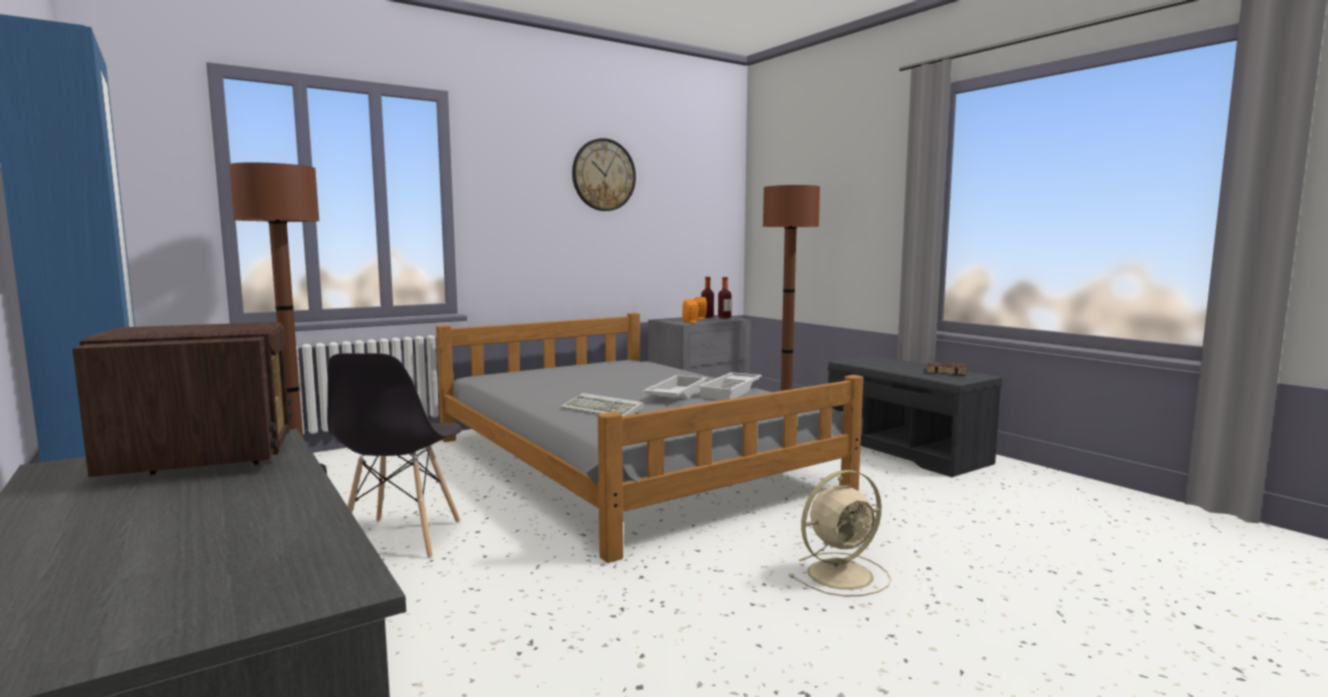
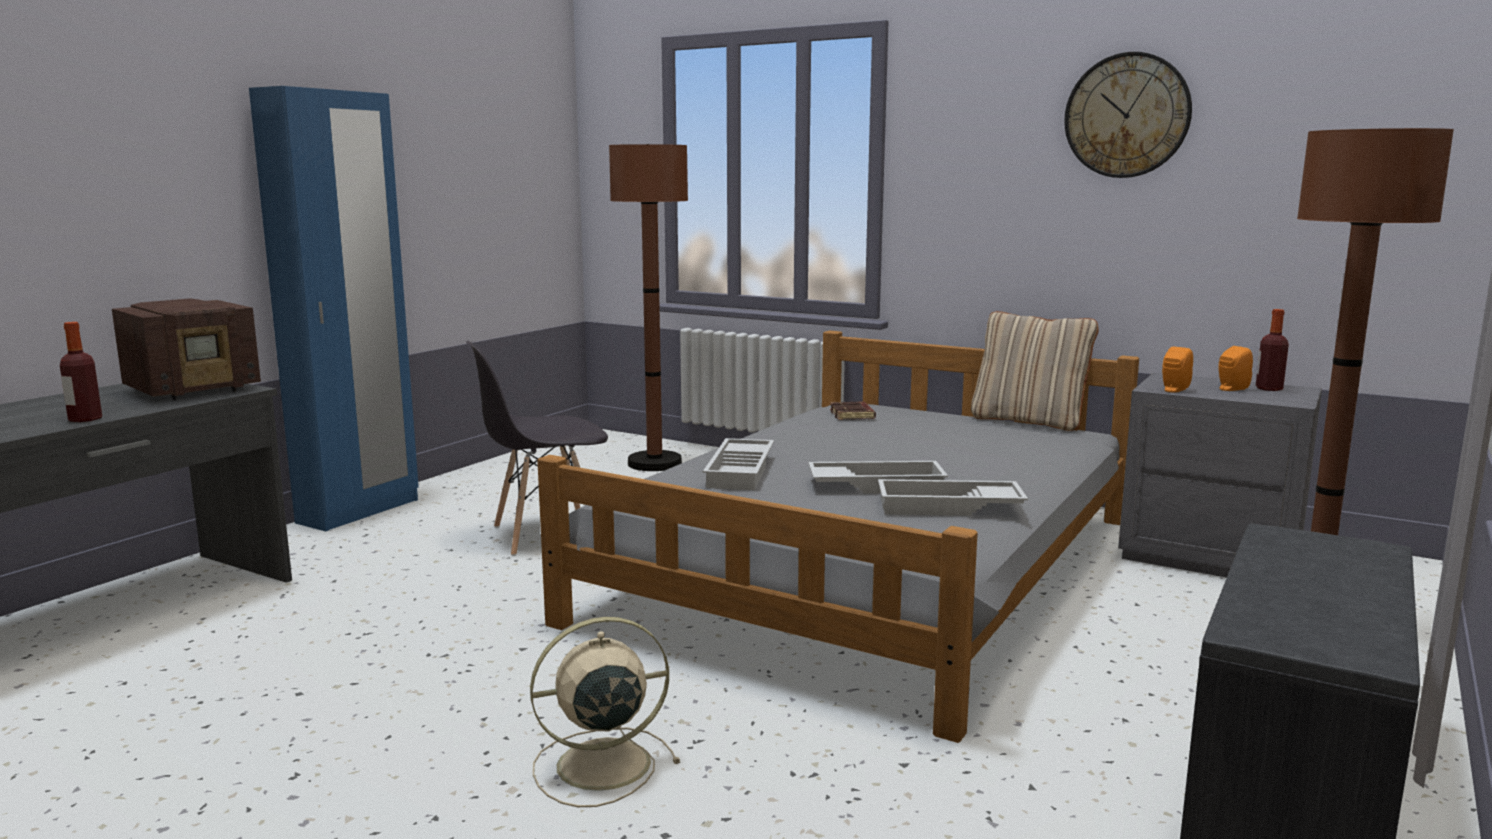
camera: 65 degrees right, 5 degrees up
(588, 362) = (1029, 421): none -> beige pillow
(604, 410) = (742, 471): keyboard -> white tray
(724, 318) = (1289, 396): bottle -> bottle (85, 419)
(842, 574) = (599, 765): beige fan -> beige fan turned 120 degrees clockwise
(946, 372) = (1337, 620): brown book -> brown book (853, 415)

